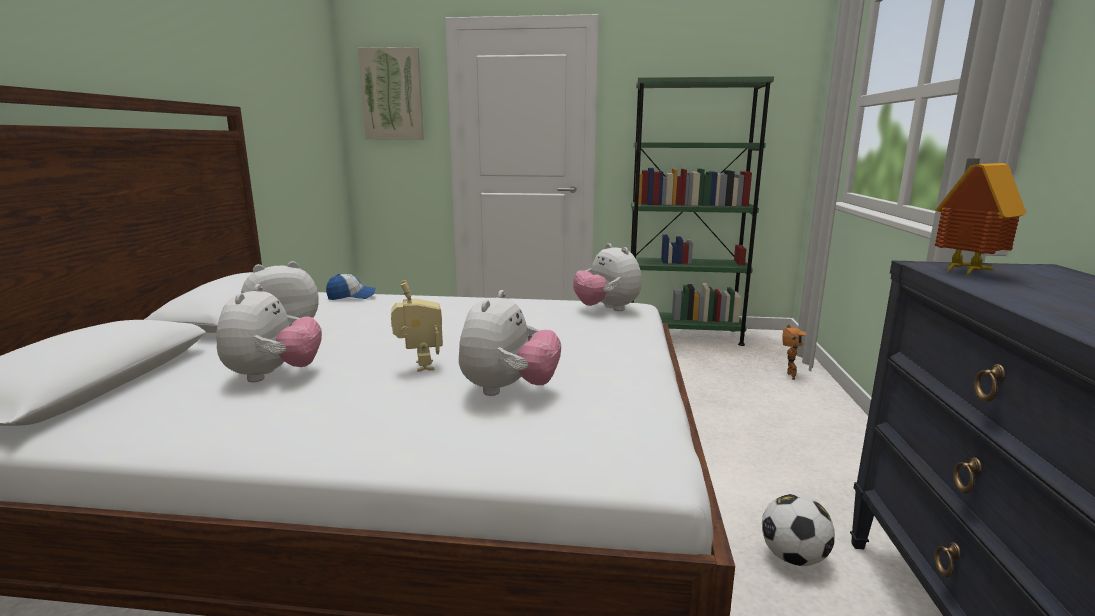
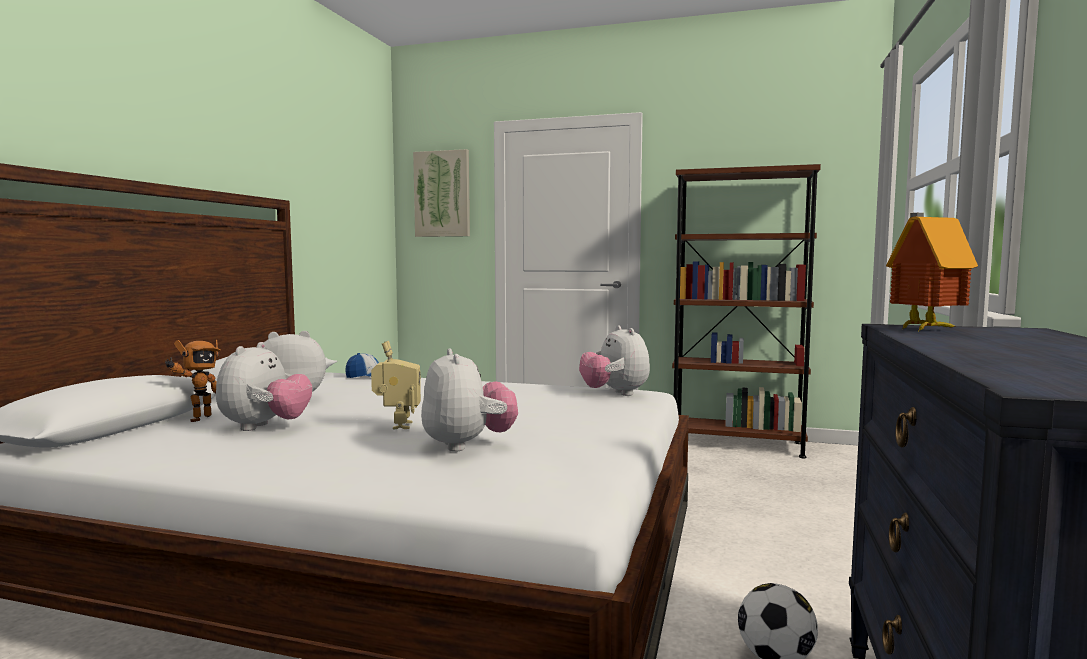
camera: 10 degrees right, 10 degrees down
(508, 390) = (468, 445): plush toy -> plush toy turned 45 degrees counterclockwise
(682, 335) = (736, 445): green bookcase -> brown bookcase
(788, 376) = (846, 490): toy robot -> toy robot (197, 418)

